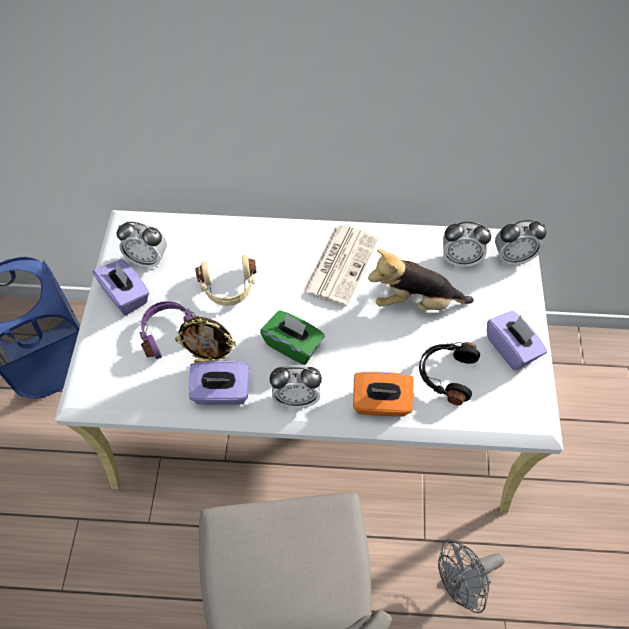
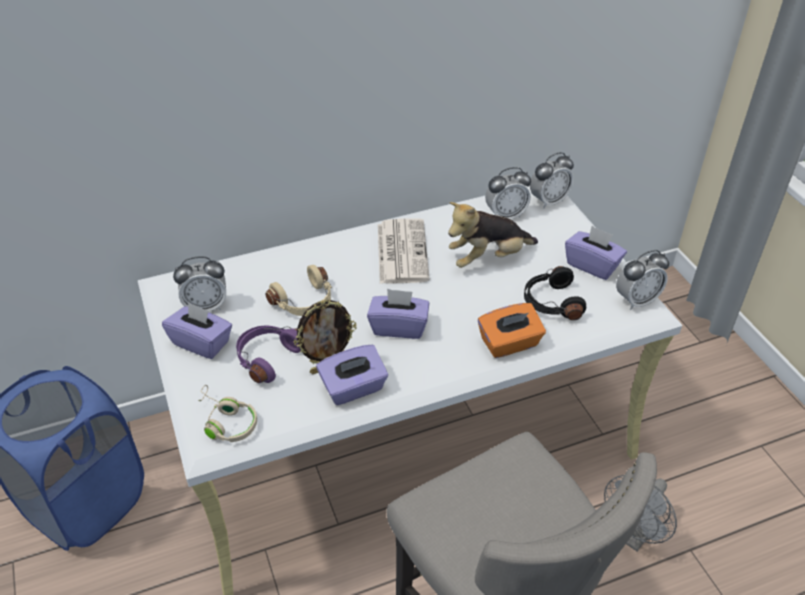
camera: 25 degrees left, 15 degrees down
(106, 381) = (226, 422): none -> beige headphones
(293, 345) = (399, 327): green tissue box -> purple tissue box
(296, 398) = (429, 367): alarm clock -> alarm clock (636, 300)

